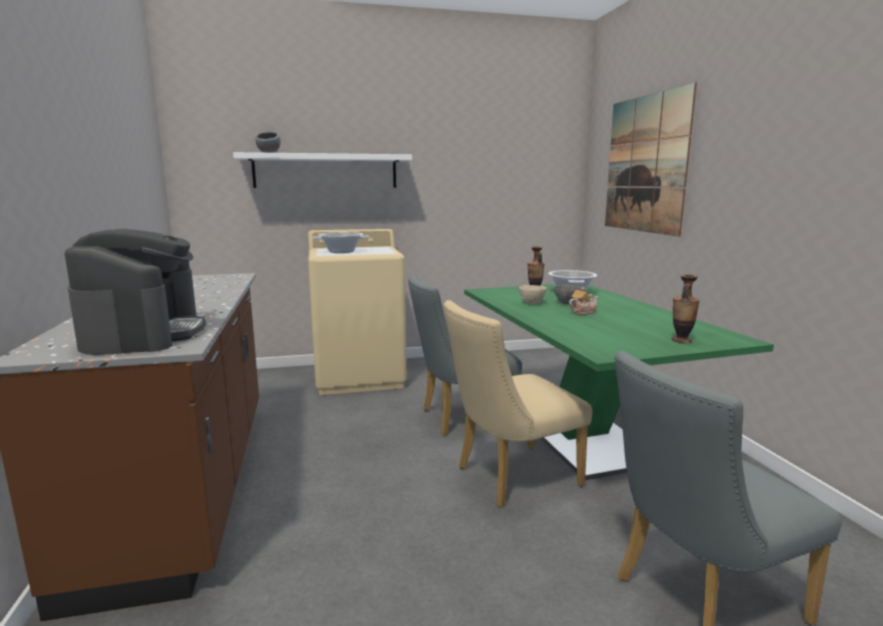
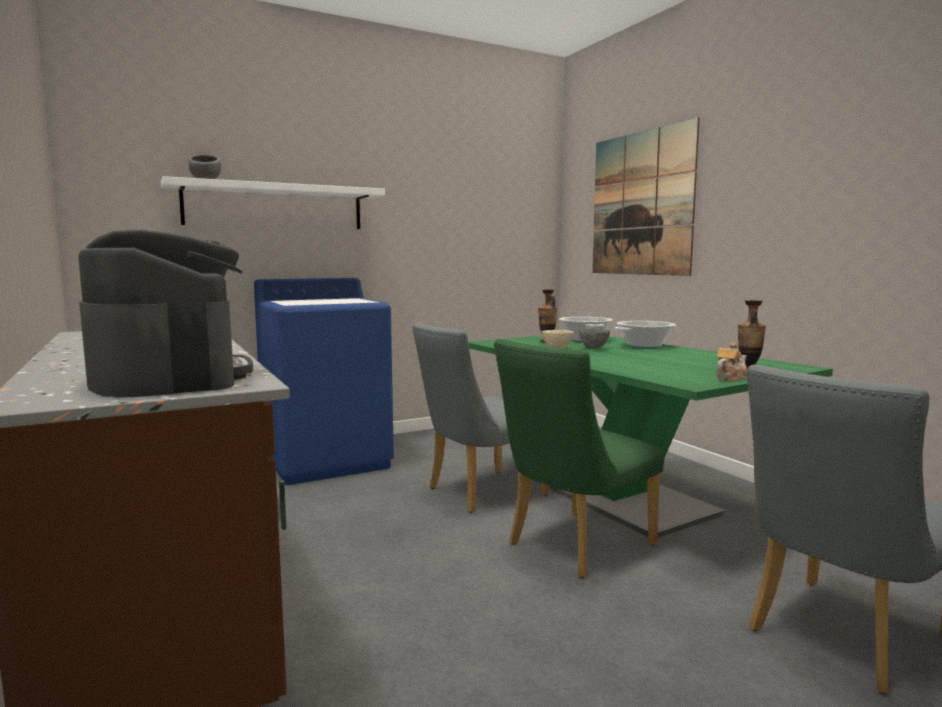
camera: 15 degrees left, 5 degrees down
(341, 251) = (309, 302): cooking pot -> cooking pot (644, 345)
(359, 376) = (327, 460): beige washing machine -> blue washing machine
(509, 477) = (573, 546): beige chair -> green chair
(582, 312) = (620, 354): teapot -> teapot (730, 378)

